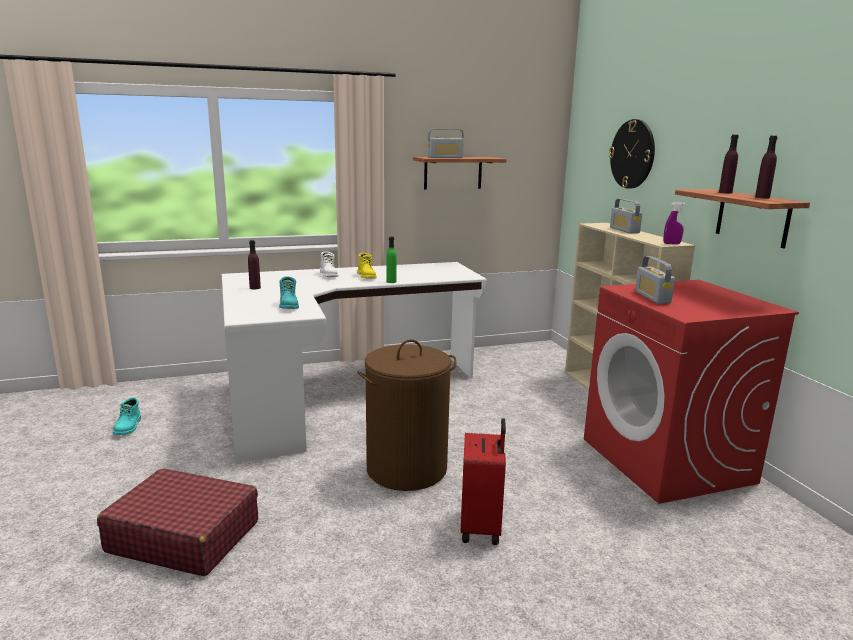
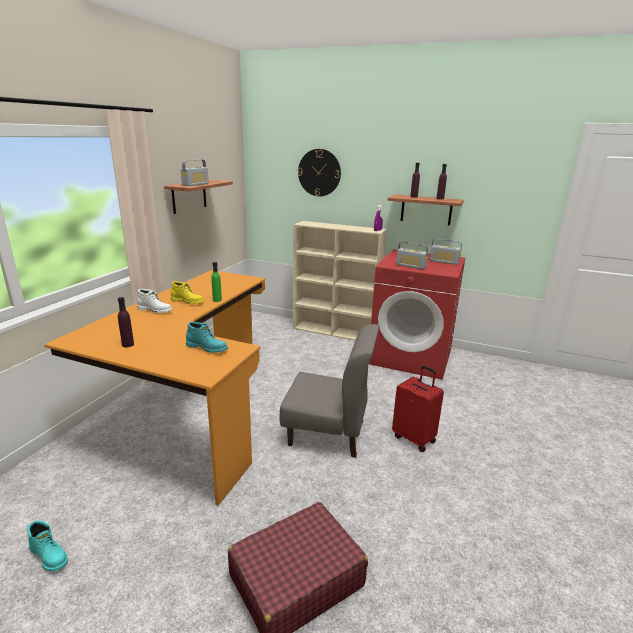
camera: 50 degrees left, 5 degrees up
(340, 393) = (190, 409): white desk -> orange desk
(406, 469) = (327, 433): brown laundry basket -> grey chair
(624, 230) = (330, 225): radio -> radio (444, 262)

